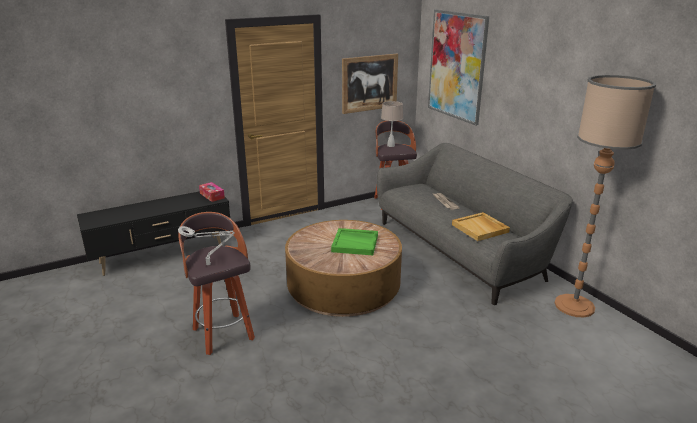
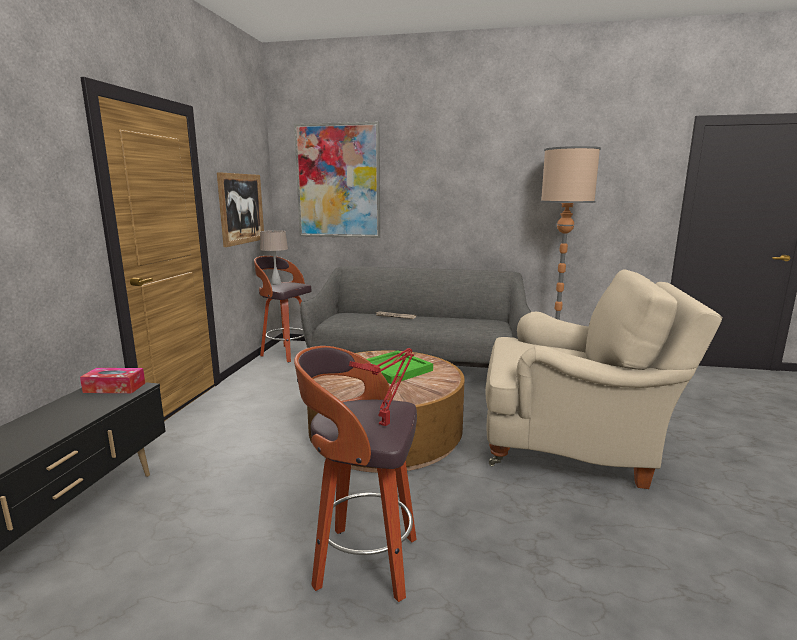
camera: 50 degrees left, 10 degrees down
(210, 264) = (386, 423): grey table lamp -> red table lamp
(423, 362) = (572, 449): none -> beige armchair
(480, 228) = (464, 322): beige tray -> none

